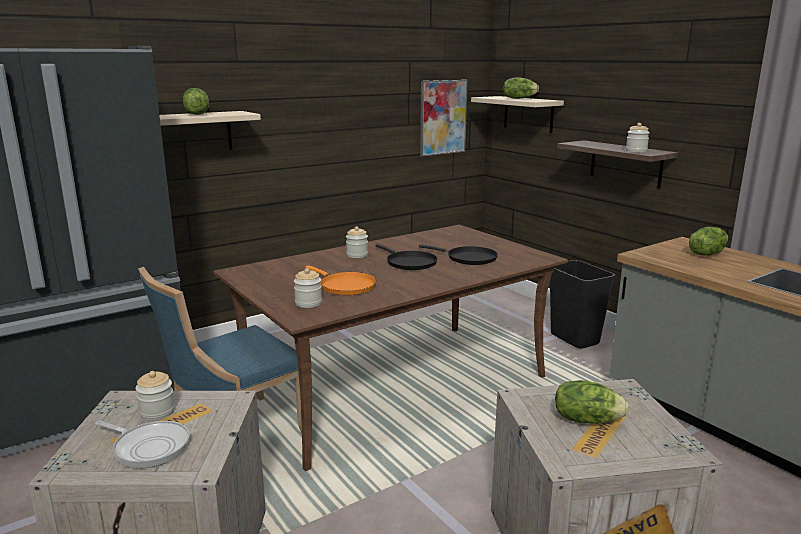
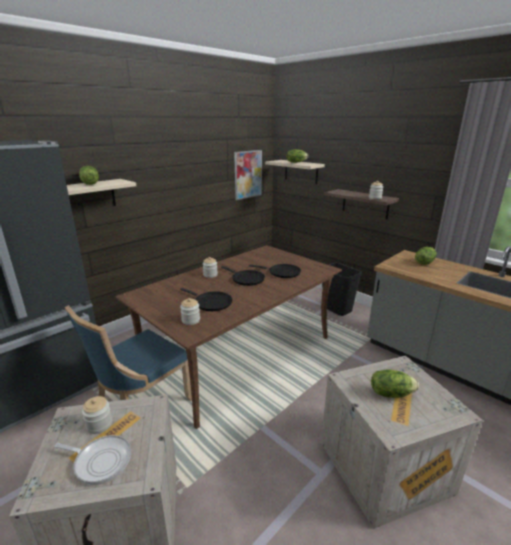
camera: 10 degrees left, 5 degrees up
(345, 286) = (211, 303): orange frying pan -> black frying pan

